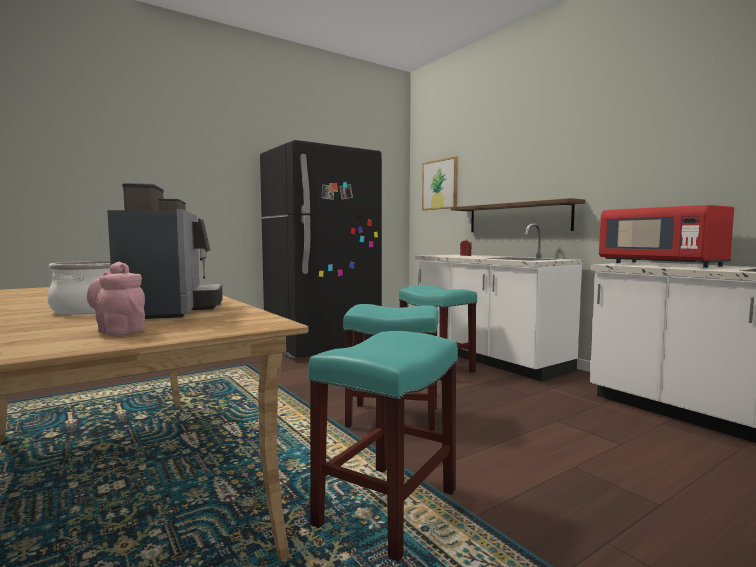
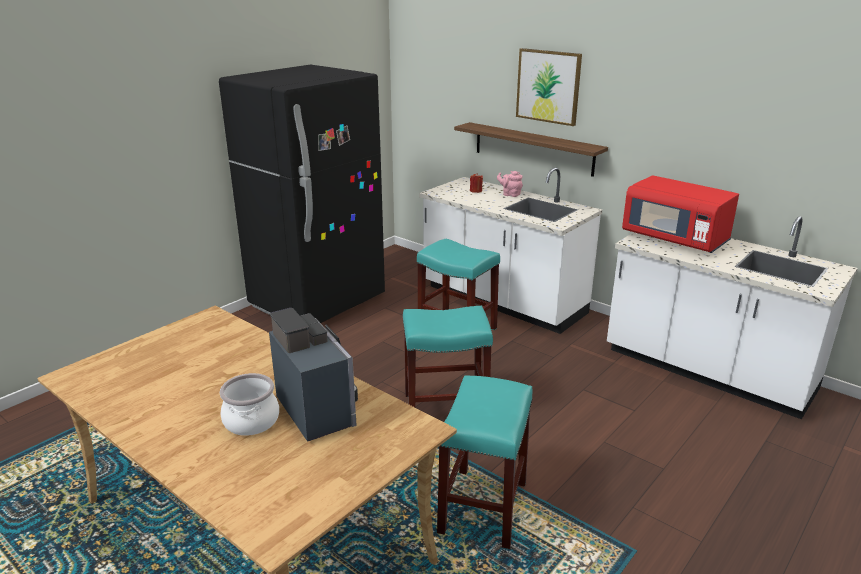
camera: 15 degrees left, 20 degrees up
(119, 331) = (336, 463): pink teapot -> pink teapot (510, 194)
(440, 184) = (435, 85): picture -> picture (548, 86)

